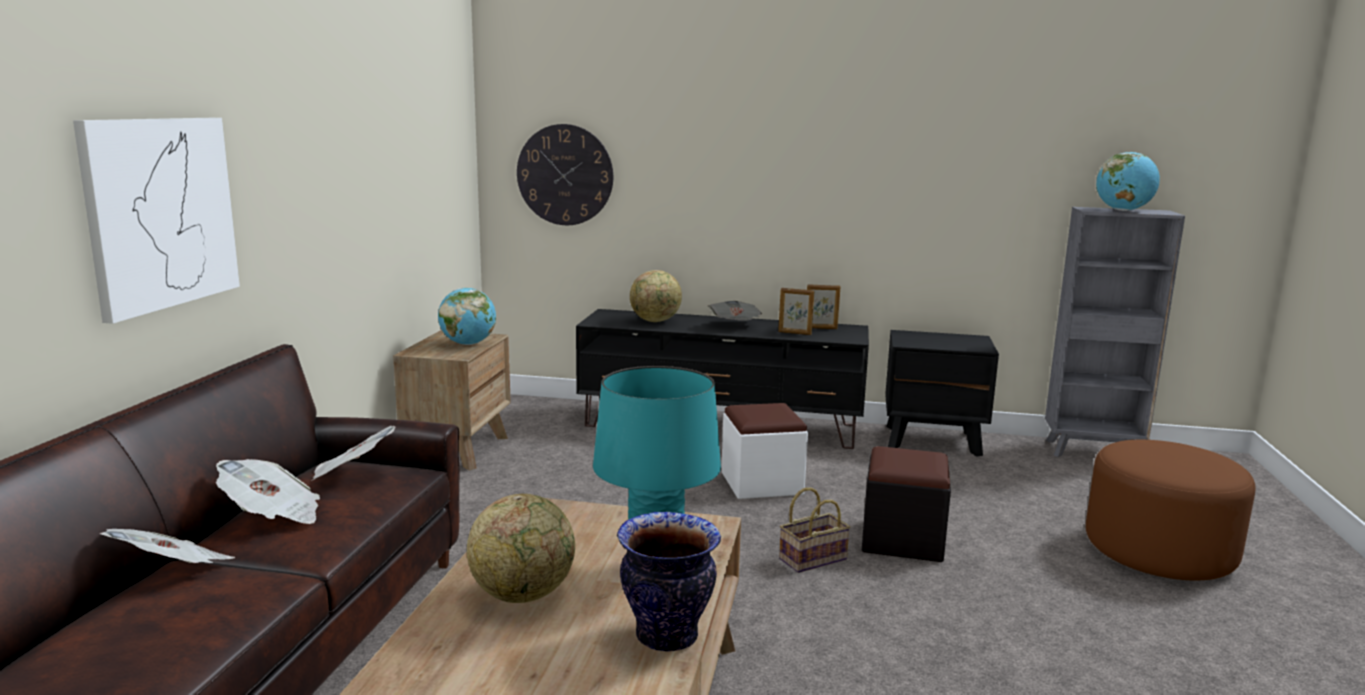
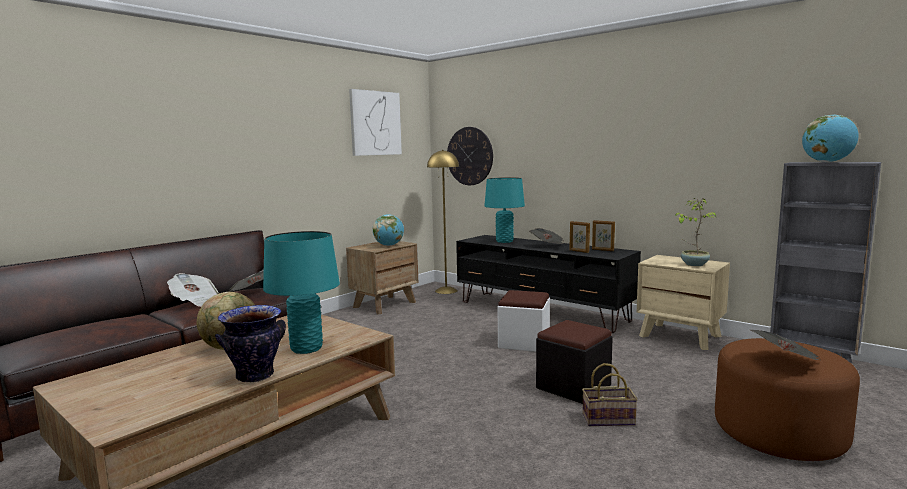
camera: 30 degrees right, 5 degrees down
(161, 213) = (182, 159): picture -> picture (375, 123)
(173, 572) = (131, 316): newspaper -> newspaper (786, 362)
(531, 408) = (446, 291): none -> yellow floor lamp
(655, 321) = (504, 241): globe -> turquoise table lamp
(813, 558) = (500, 385): basket -> basket (609, 419)
(933, 440) = (680, 336): black nightstand -> beige nightstand
(958, 343) = (694, 264): none -> potted plant

